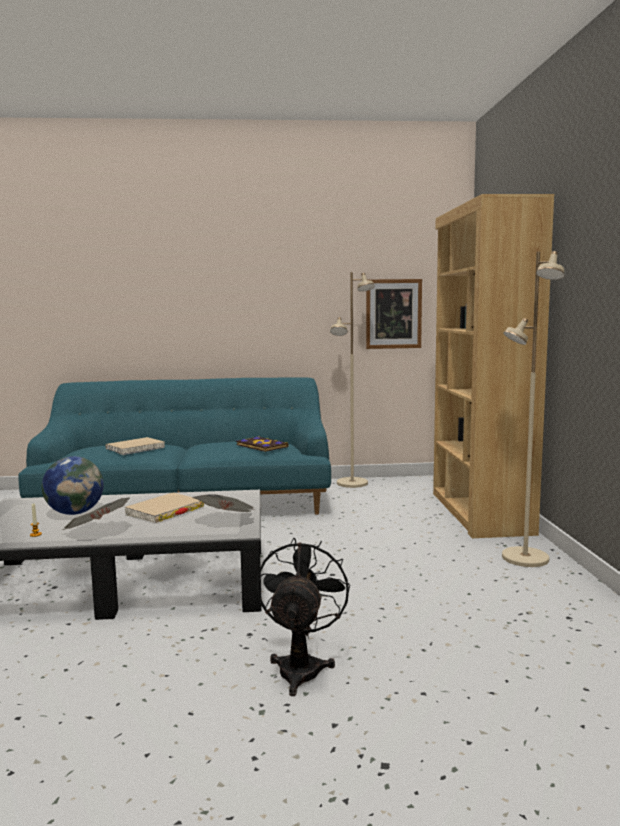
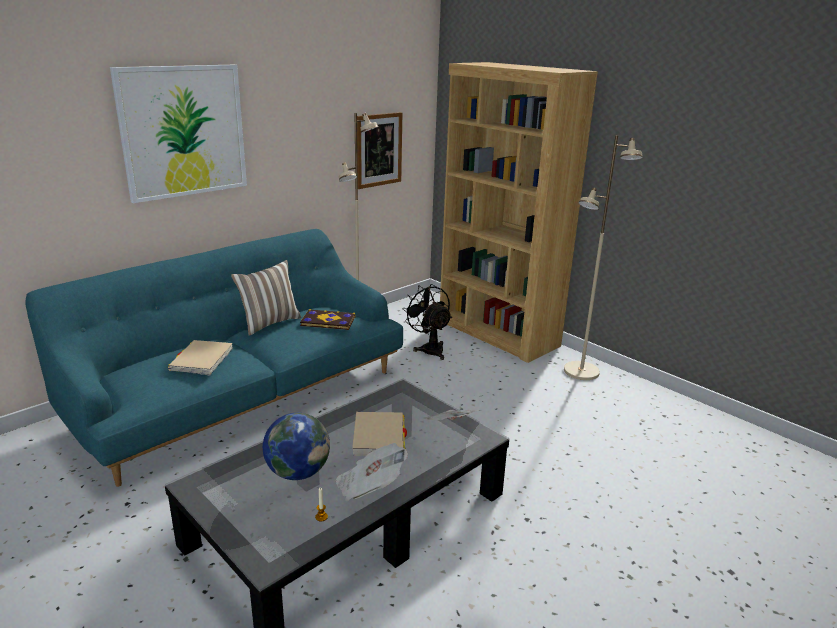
camera: 40 degrees left, 15 degrees up
(194, 281) = (183, 131): none -> picture
(220, 441) = (269, 323): none -> pillow
(301, 666) = (597, 528): black fan -> black fan (429, 348)

